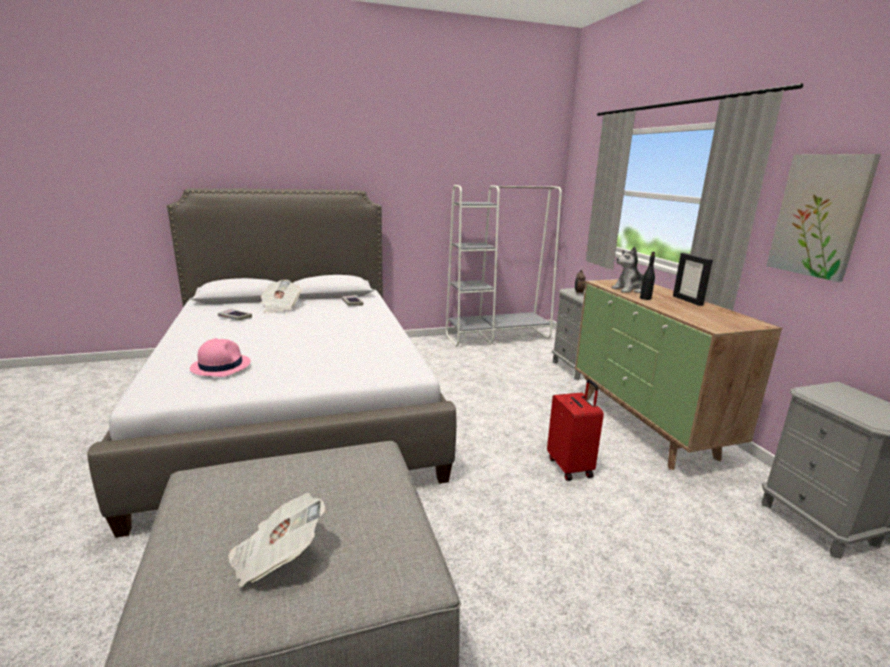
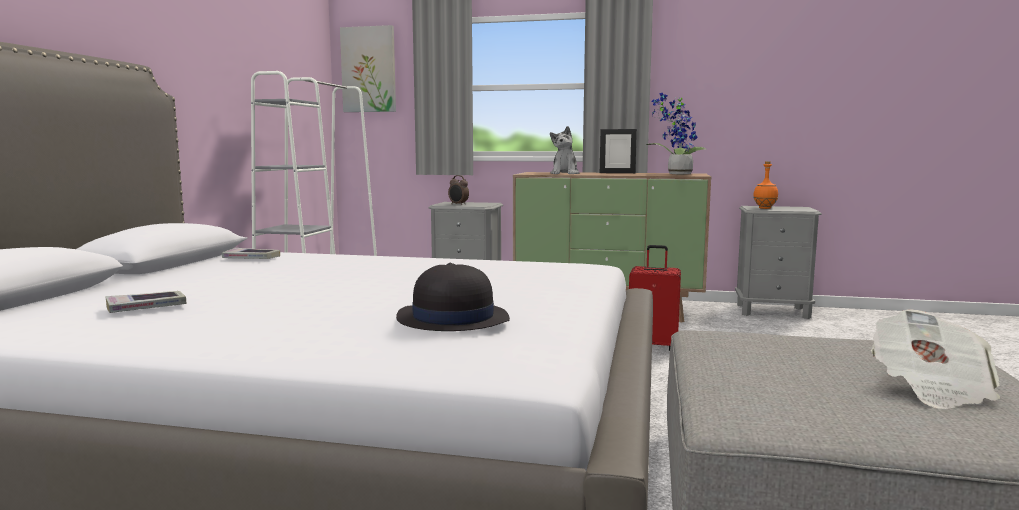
camera: 60 degrees left, 10 degrees down
(220, 366) = (452, 319): pink hat -> black hat
(280, 307) = (162, 285): newspaper -> none
(645, 298) = (598, 174): black bottle -> none
(716, 319) = (676, 174): none -> potted plant
(820, 216) = (692, 86): picture -> picture (369, 70)
(833, 395) = (765, 208): none -> orange bottle

